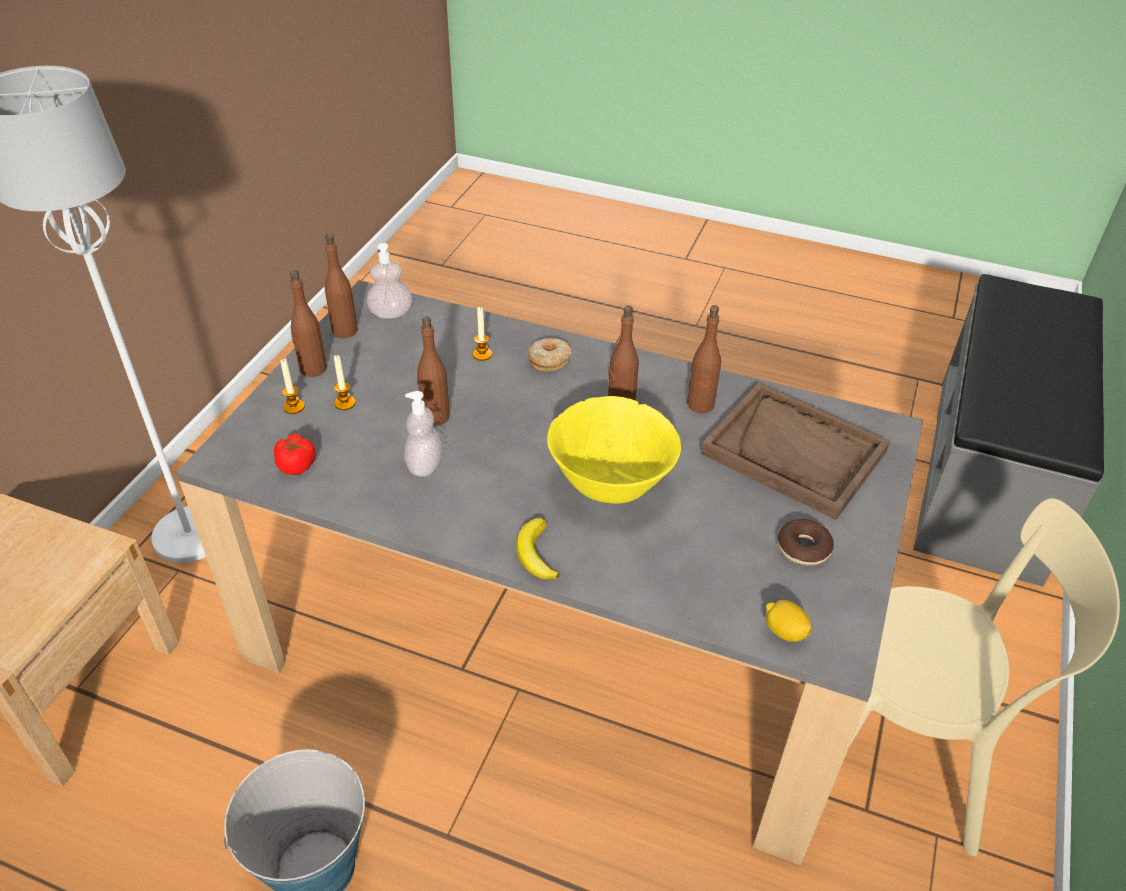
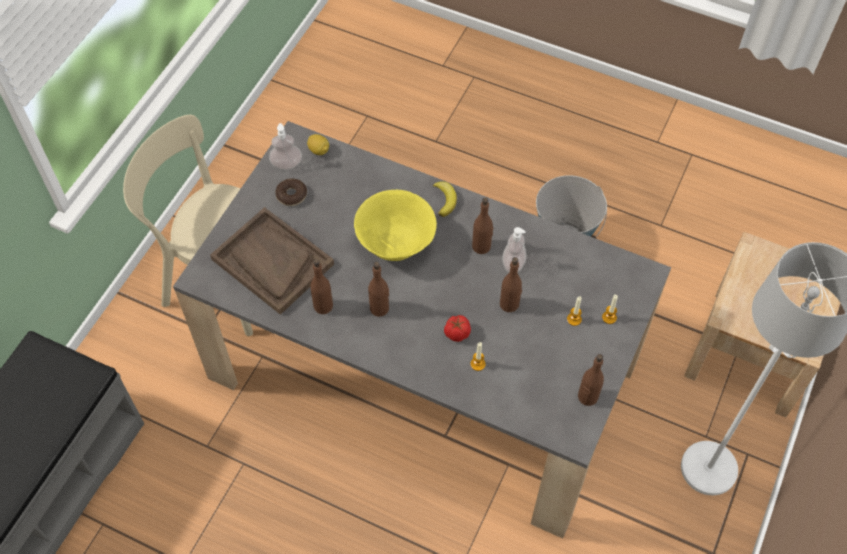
camera: 175 degrees left, 15 degrees up
(297, 466) = (595, 267): tomato -> tomato (456, 333)
(313, 368) = (604, 355): brown bottle -> brown bottle (481, 246)
(391, 313) = (553, 416): soap dispenser -> soap dispenser (286, 164)
(549, 360) = (426, 355): donut -> none

